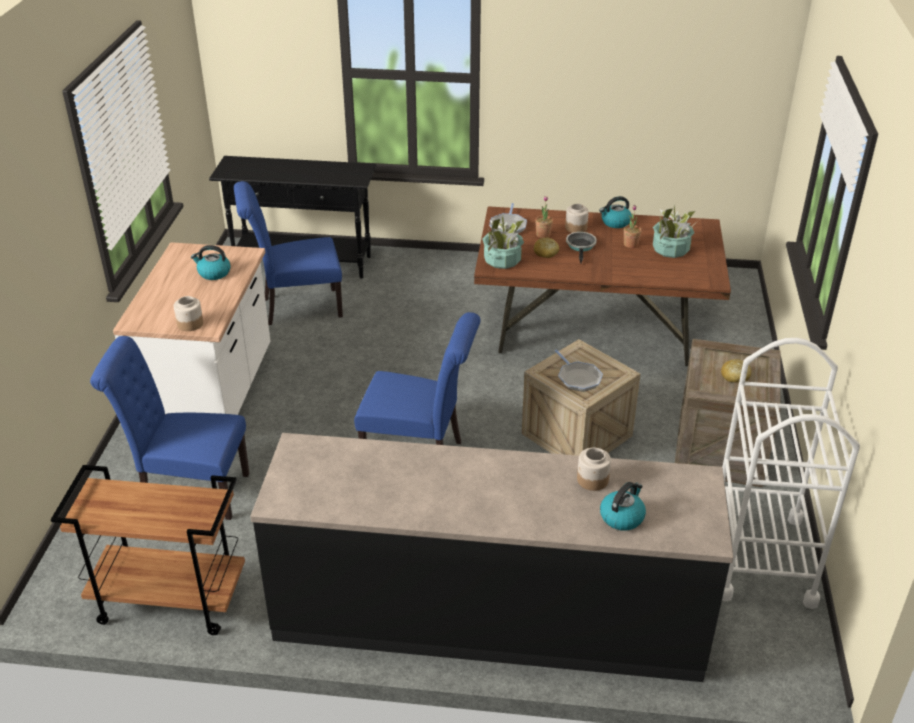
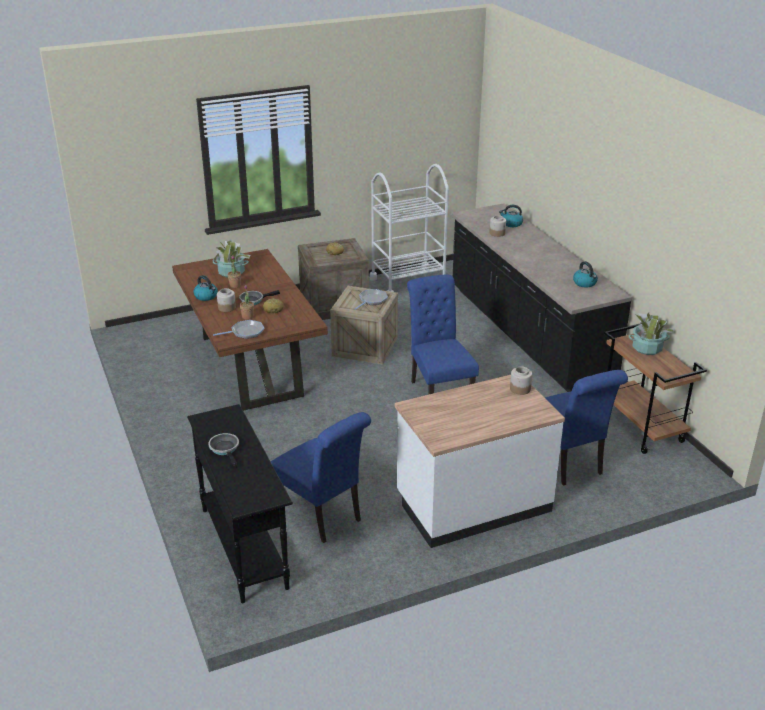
camera: 120 degrees left, 5 degrees down
(213, 273) = (453, 408): kettle -> kettle (585, 283)
(307, 168) = (225, 449): none -> frying pan
(502, 260) = (299, 321): potted plant -> potted plant (647, 348)

